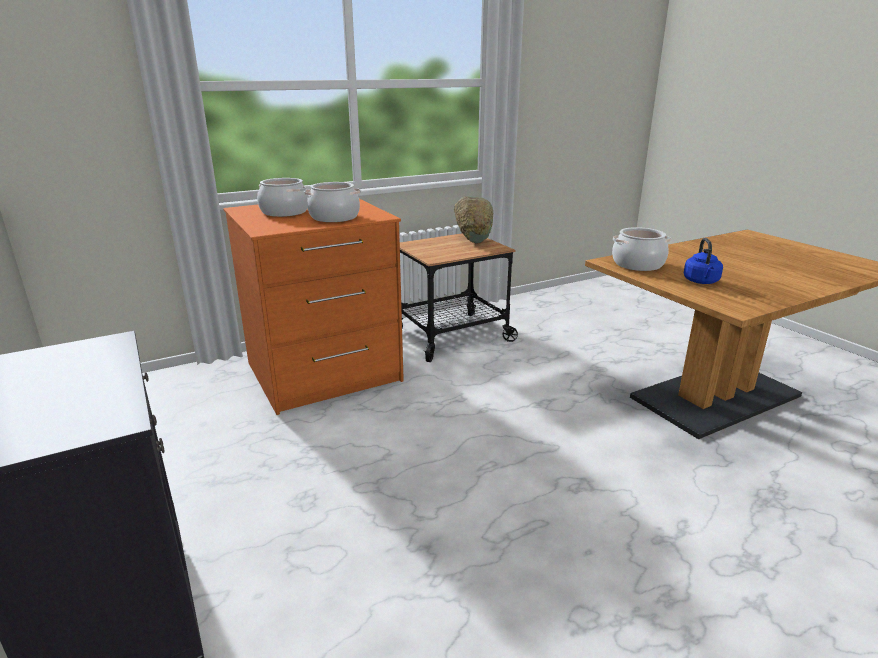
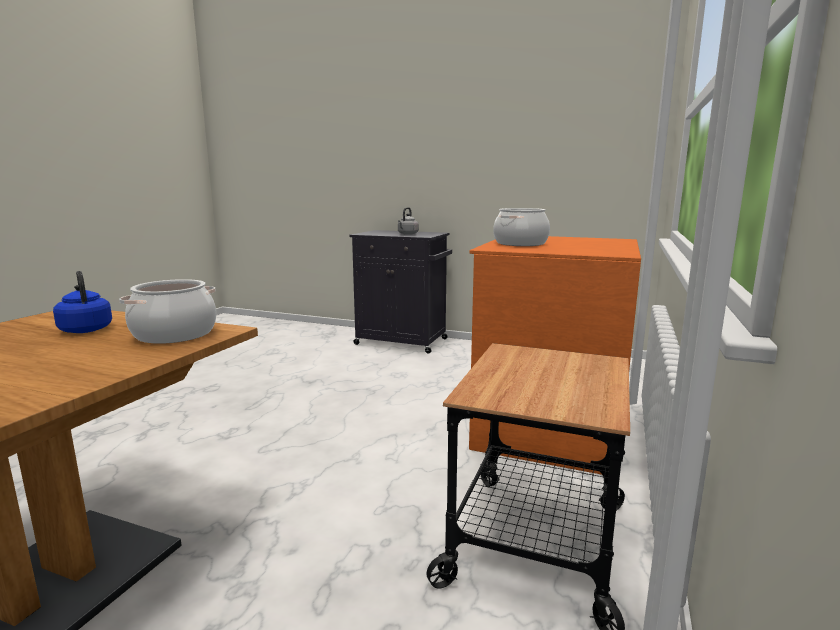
camera: 140 degrees right, 10 degrees down
(70, 374) = (407, 234): none -> grey kettle
(285, 212) = (576, 241): cooking pot -> none
(473, 240) = (558, 402): green bowl -> none

